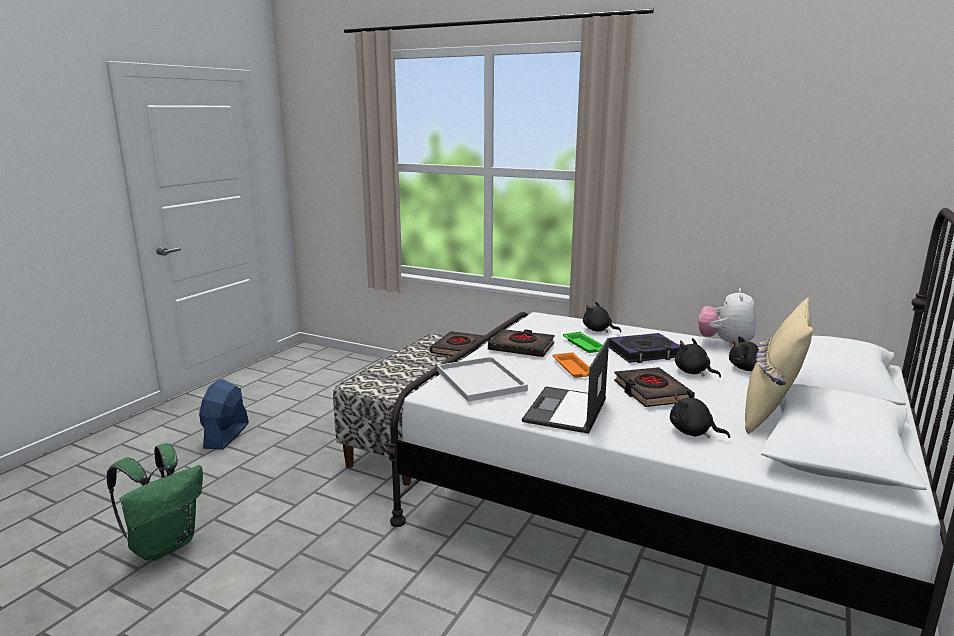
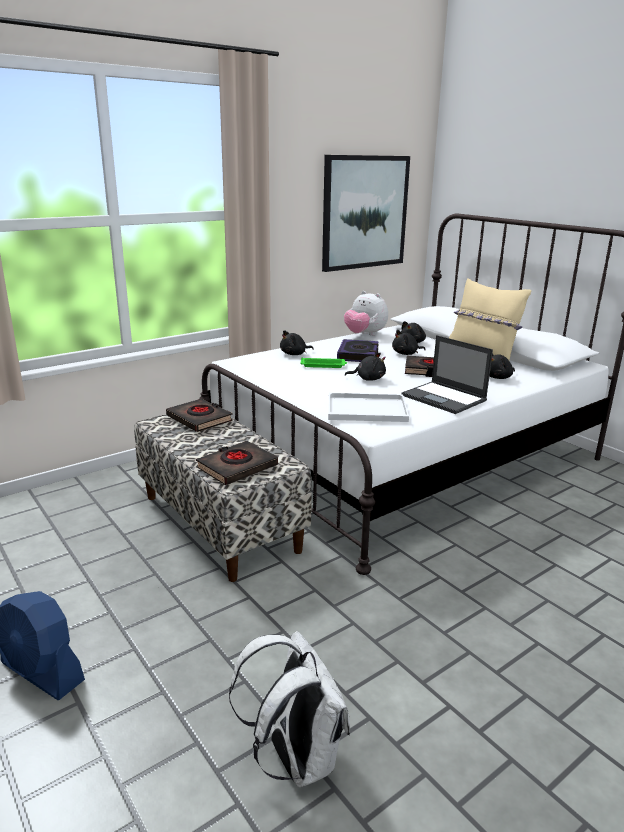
camera: 65 degrees left, 5 degrees up
(164, 545) = (295, 757): green backpack -> white backpack
(521, 347) = (303, 383): black book -> black book (237, 467)
(573, 369) = (368, 379): orange tray -> black plush toy
(799, 191) = (365, 212): none -> picture

